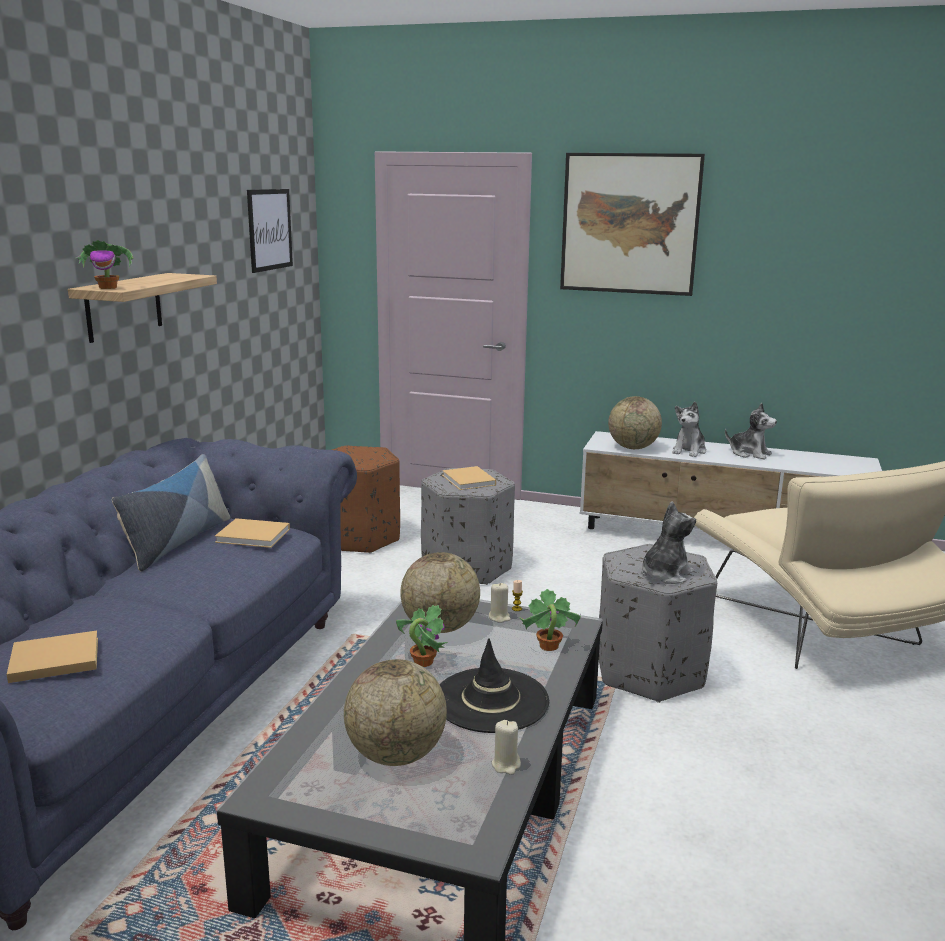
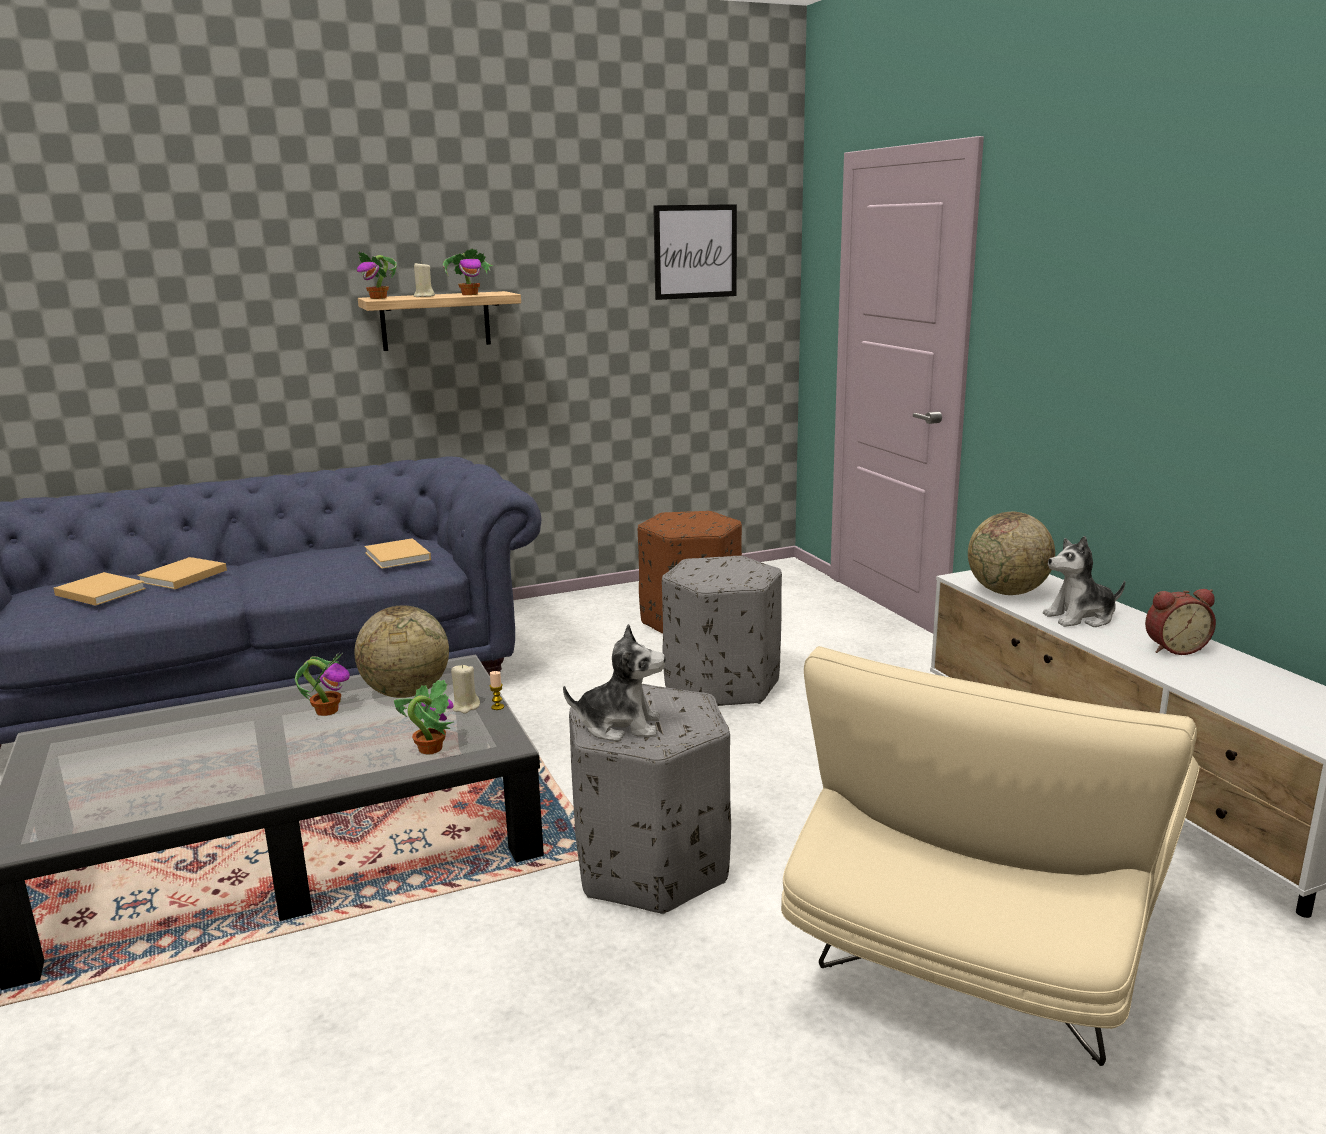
camera: 50 degrees right, 0 degrees up
(172, 278) = (470, 294): none -> potted plant
(177, 542) = (355, 546): pillow -> none
(396, 755) = (143, 761): globe -> none
(469, 481) = (718, 572): beige book -> beige book (181, 577)
(491, 700) = (281, 763): black hat -> none
(506, 765) = (162, 810): beige candle -> beige candle (424, 296)
(630, 224) = (1081, 239): picture -> none
(749, 453) = (1174, 648): plush toy -> alarm clock

